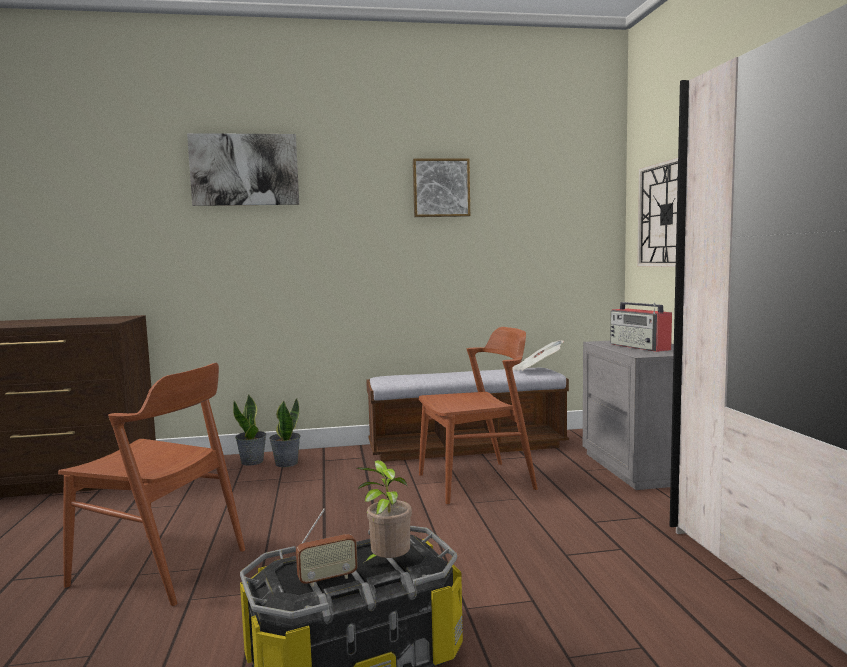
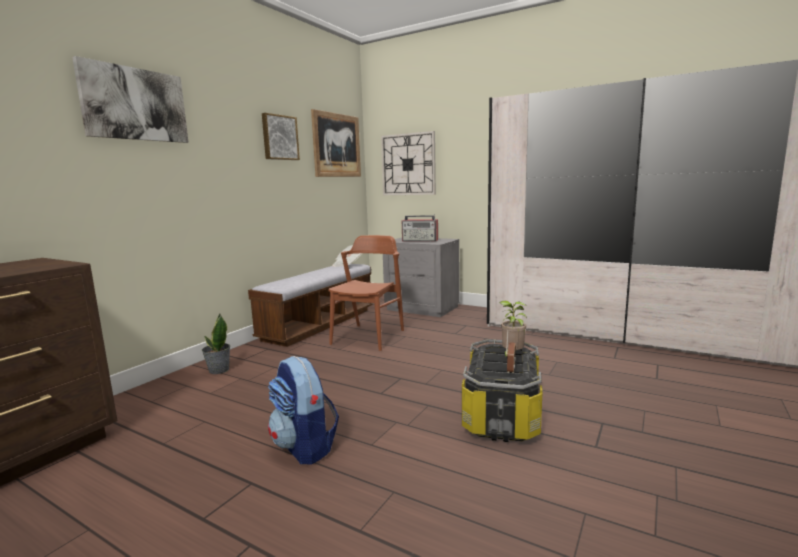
camera: 50 degrees left, 5 degrees up
(160, 567) = (305, 447): brown chair -> backpack
(252, 461) = (184, 379): potted plant -> none
(556, 191) = (337, 145): none -> picture

